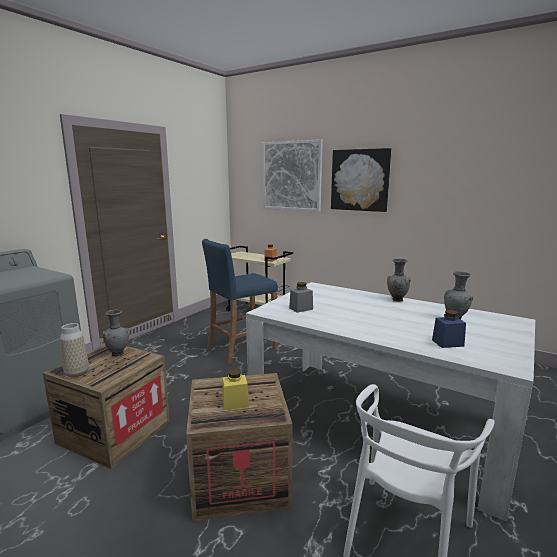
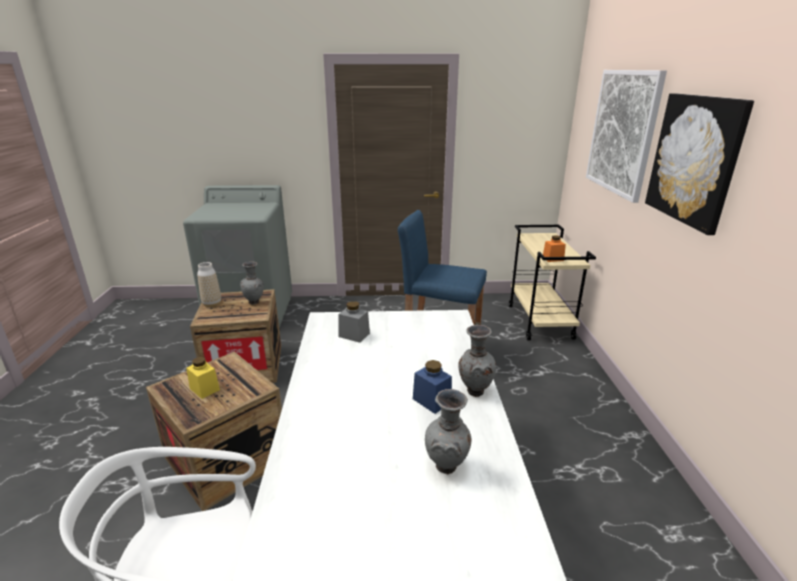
camera: 55 degrees right, 10 degrees up
(447, 343) = (326, 477): blue jar -> blue jar (432, 401)

